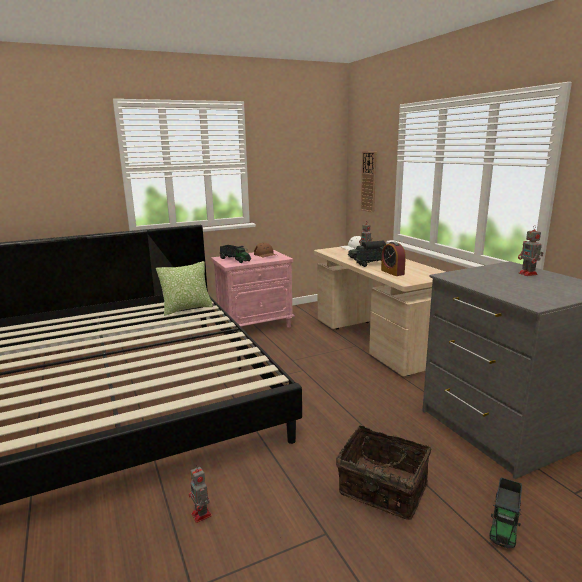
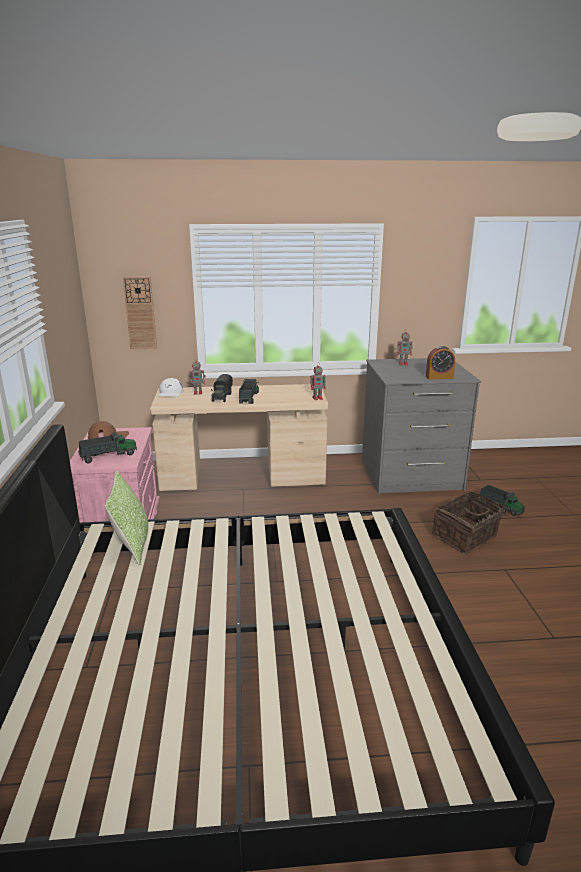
camera: 70 degrees left, 5 degrees up
(202, 515) = (480, 624): toy robot -> toy robot (318, 398)
(392, 272) = (284, 399): alarm clock -> alarm clock (439, 377)

